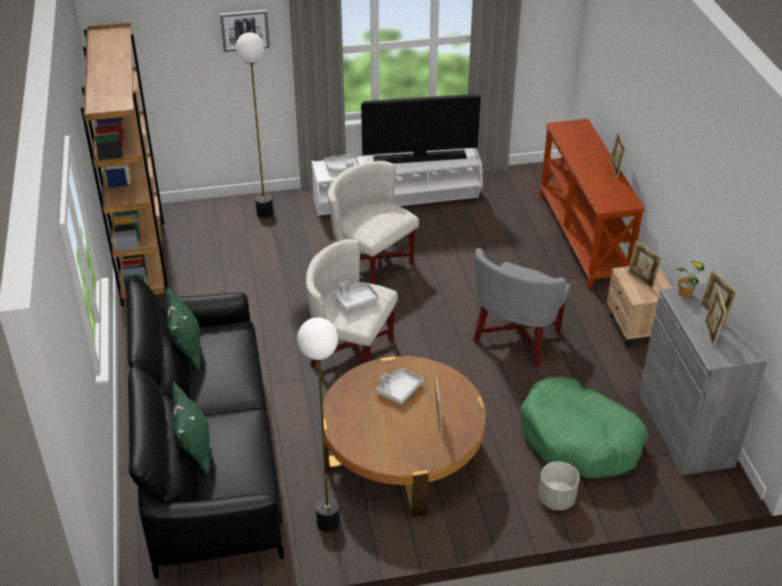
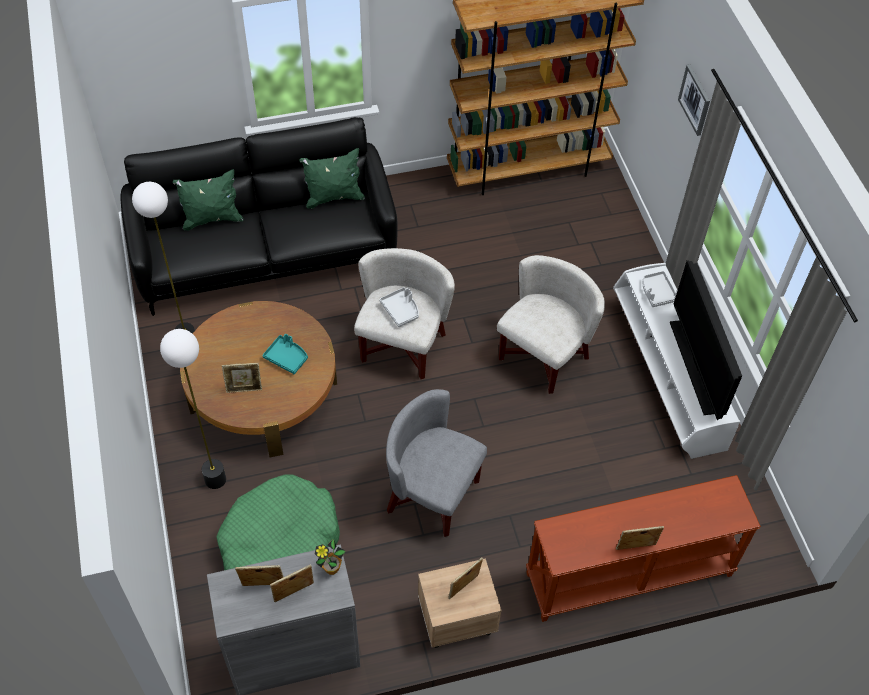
camera: 85 degrees right, 15 degrees up
(265, 213) = (619, 255): floor lamp -> floor lamp (215, 479)
(399, 390) = (287, 357): grey tray -> turquoise tray
(556, 499) = (203, 520): grey planter -> none

